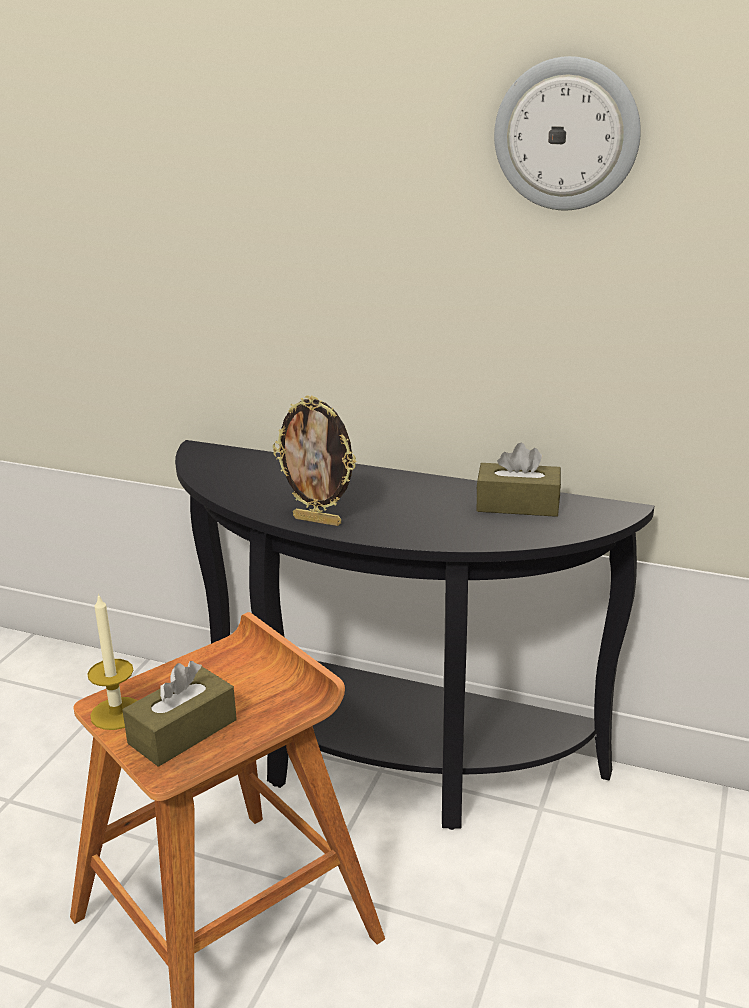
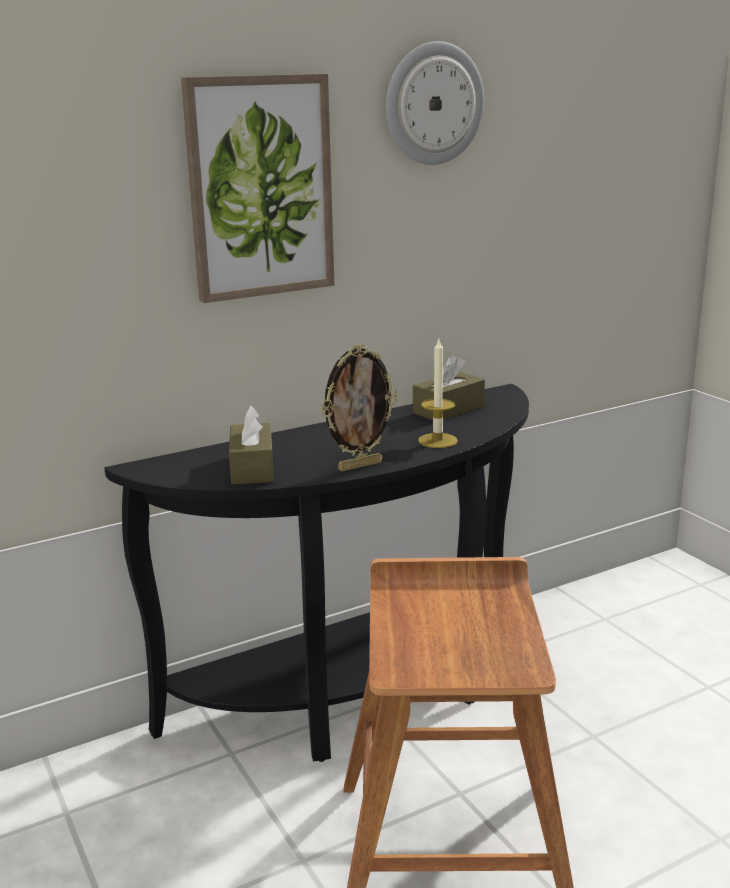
camera: 50 degrees left, 5 degrees down
(116, 713) = (417, 669): candle -> candle (437, 440)
(182, 732) = (483, 648): brown tissue box -> brown tissue box (252, 468)
(344, 209) = (260, 187): none -> picture

